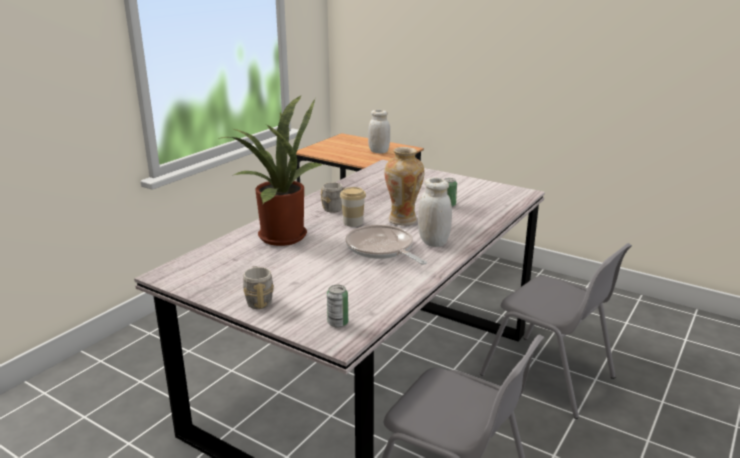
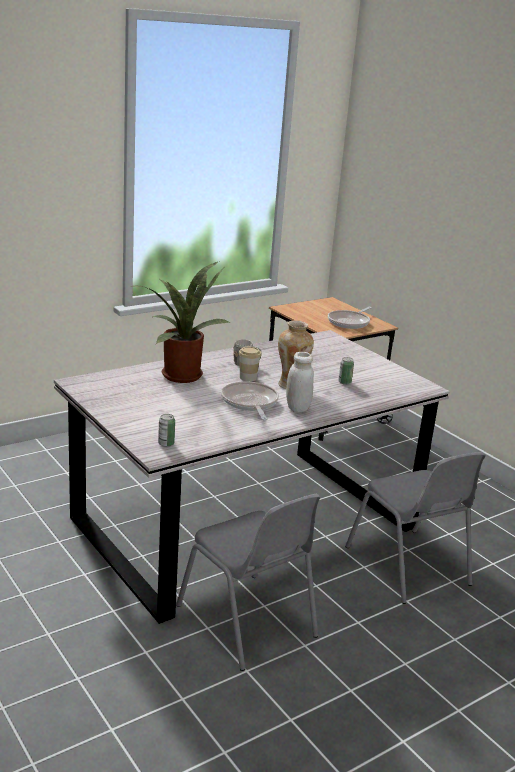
camera: 20 degrees right, 0 degrees up
(258, 300) = (125, 415): grey mug -> none
(379, 151) = (350, 322): white jar -> frying pan

